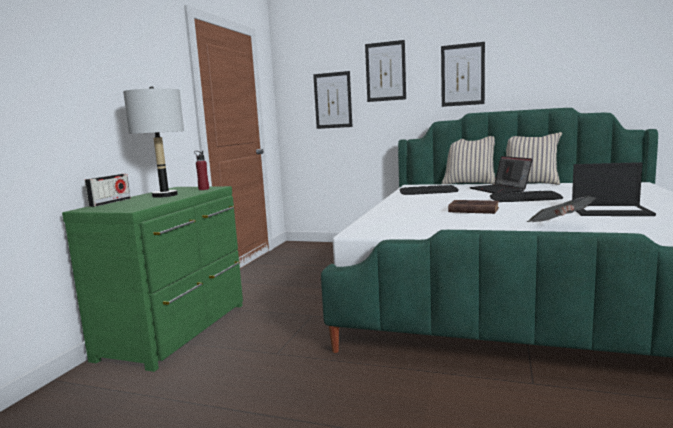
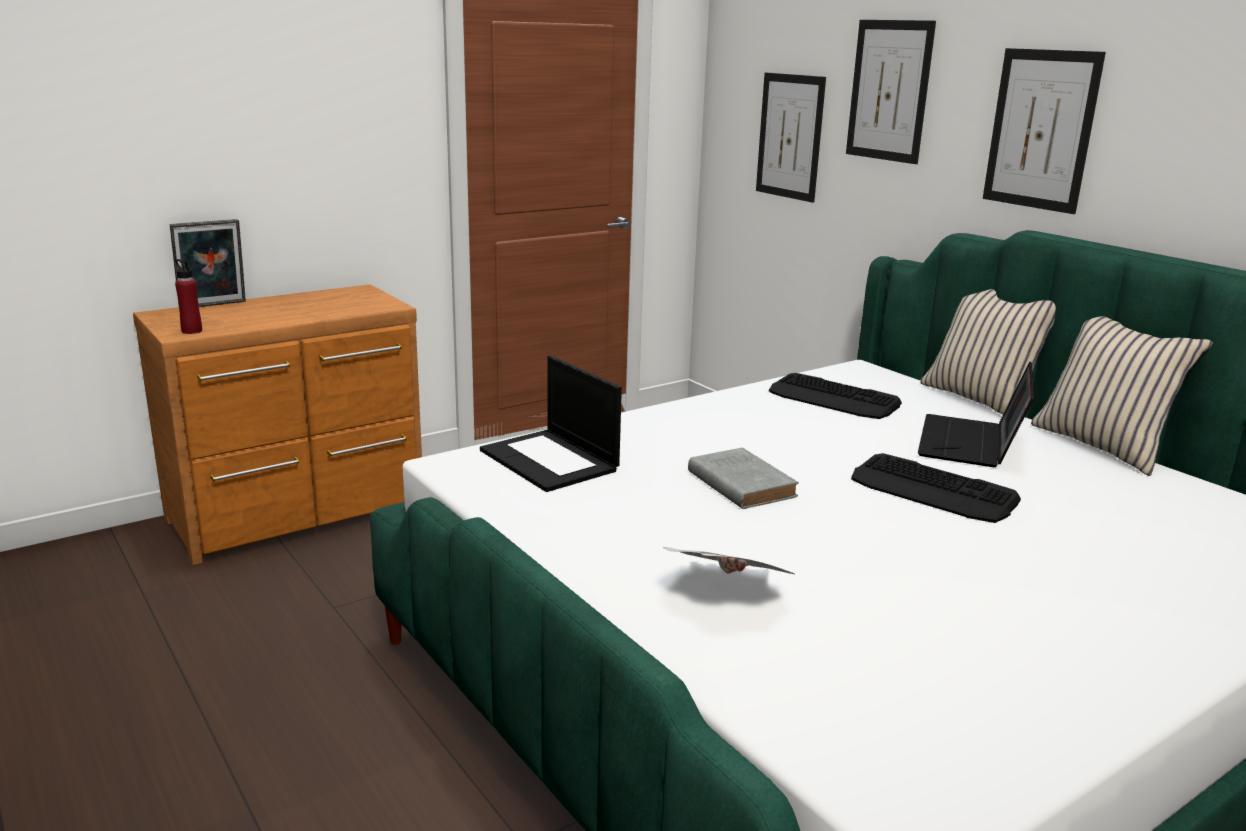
camera: 35 degrees right, 10 degrees up
(110, 202) = (213, 305): radio -> picture frame
(165, 195) = (292, 308): grey table lamp -> none
(179, 330) = (301, 514): green dresser -> brown dresser
(203, 189) = (366, 306): red bottle -> red bottle (192, 331)
(472, 210) = (739, 483): brown book -> grey book
(611, 211) = (957, 601): laptop -> laptop (551, 461)

